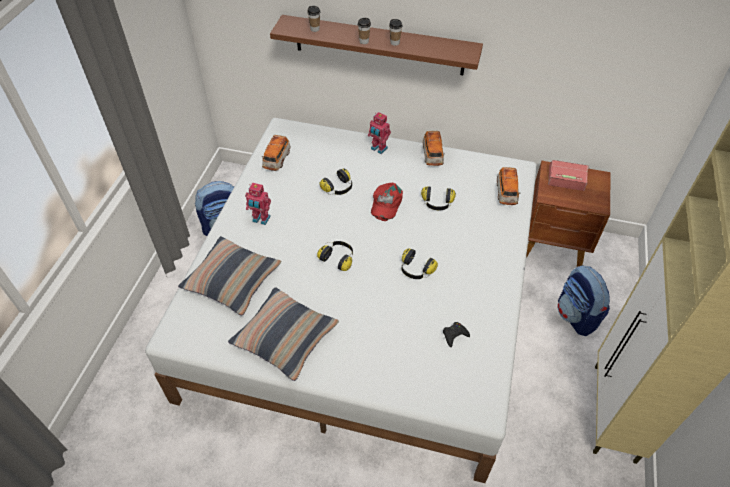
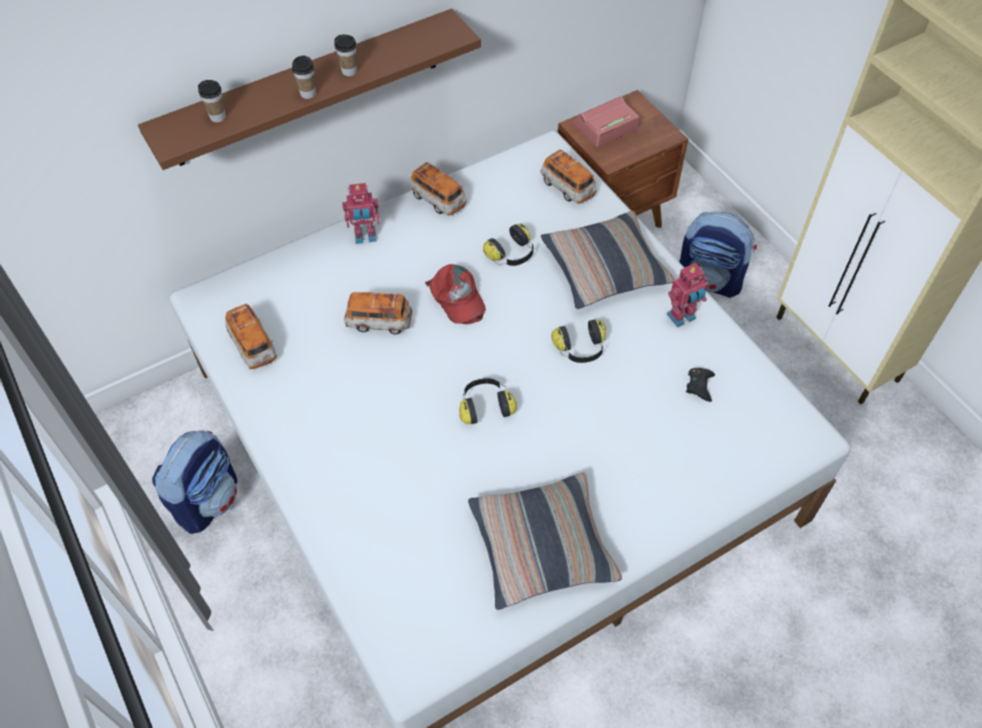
camera: 45 degrees left, 5 degrees up
(232, 281) = (396, 539): pillow -> pillow (605, 268)
(261, 219) = (332, 437): toy robot -> toy robot (682, 317)
(338, 188) = (379, 322): headphones -> toy car

